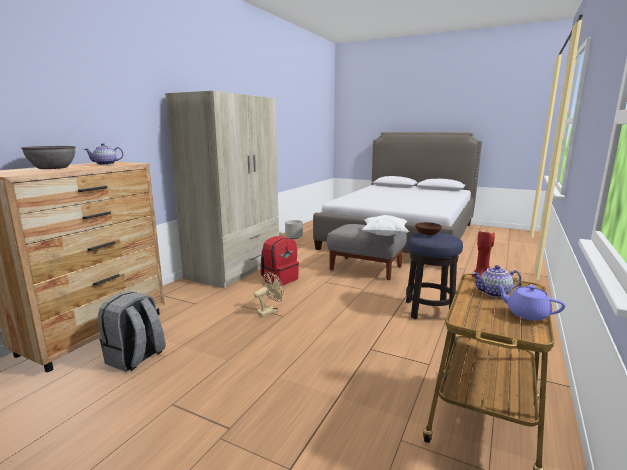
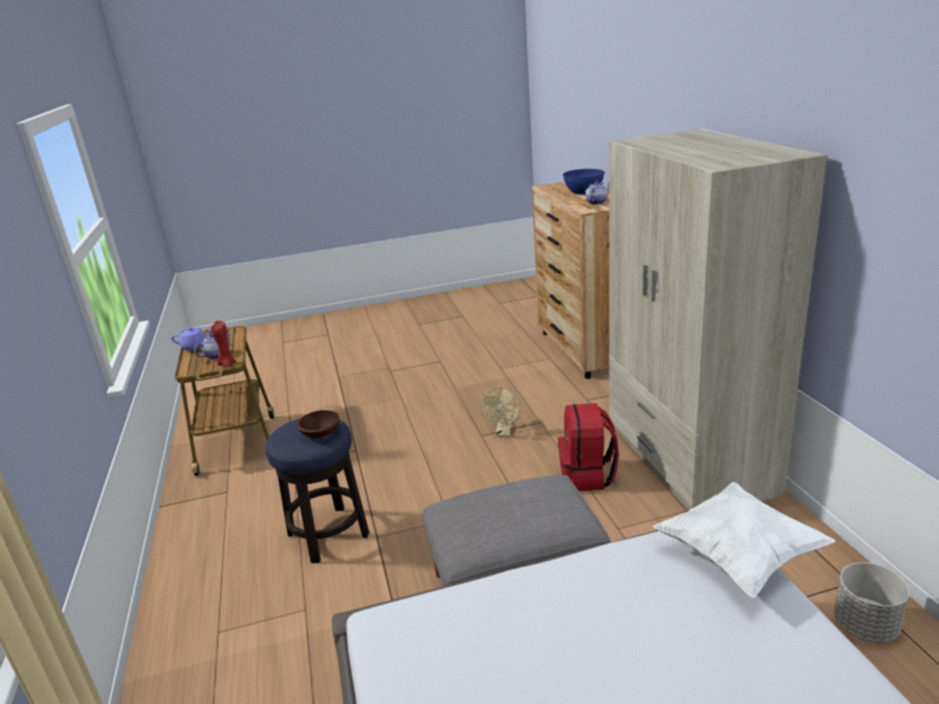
camera: 140 degrees right, 10 degrees up
(53, 168) = (583, 192): grey bowl -> blue bowl
(136, 358) = (516, 359): grey backpack -> none
(384, 235) = (450, 506): white pillow -> white pillow (739, 556)

